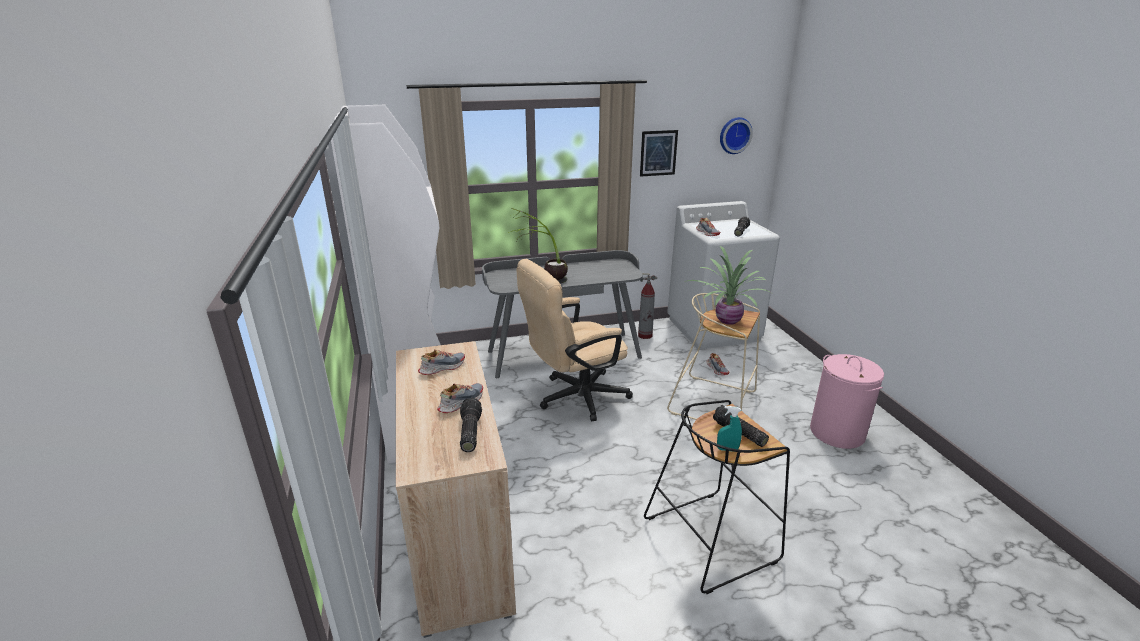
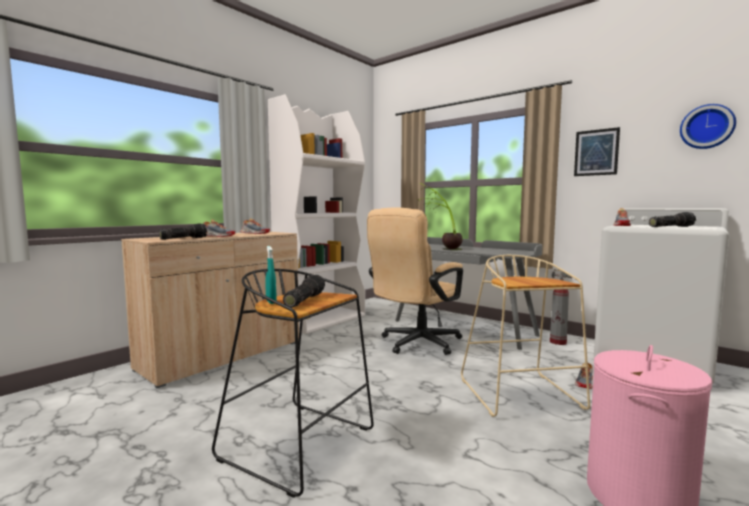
camera: 55 degrees right, 20 degrees down
(575, 398) = (415, 344): beige office chair -> beige office chair turned 75 degrees counterclockwise
(726, 320) = (523, 279): potted plant -> none

